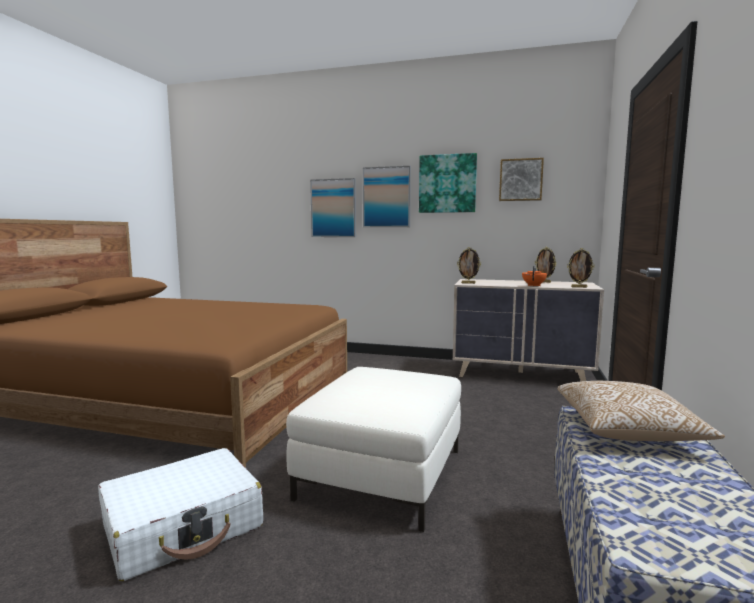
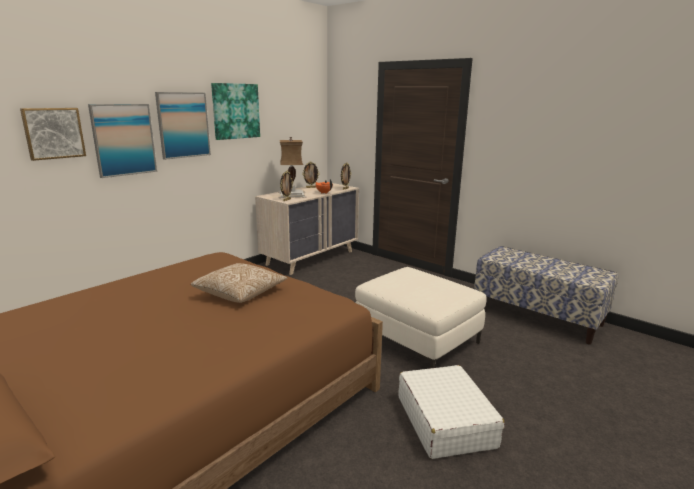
camera: 65 degrees left, 10 degrees up
(494, 282) = (292, 195): none -> table lamp
(520, 180) = (285, 108): picture -> picture (53, 133)
(628, 431) = (511, 257): pillow -> pillow (241, 293)

